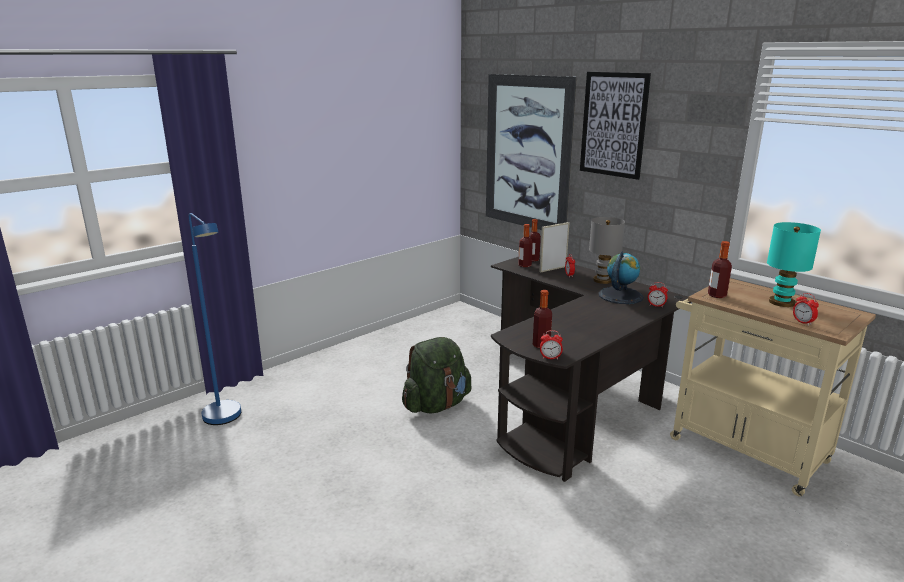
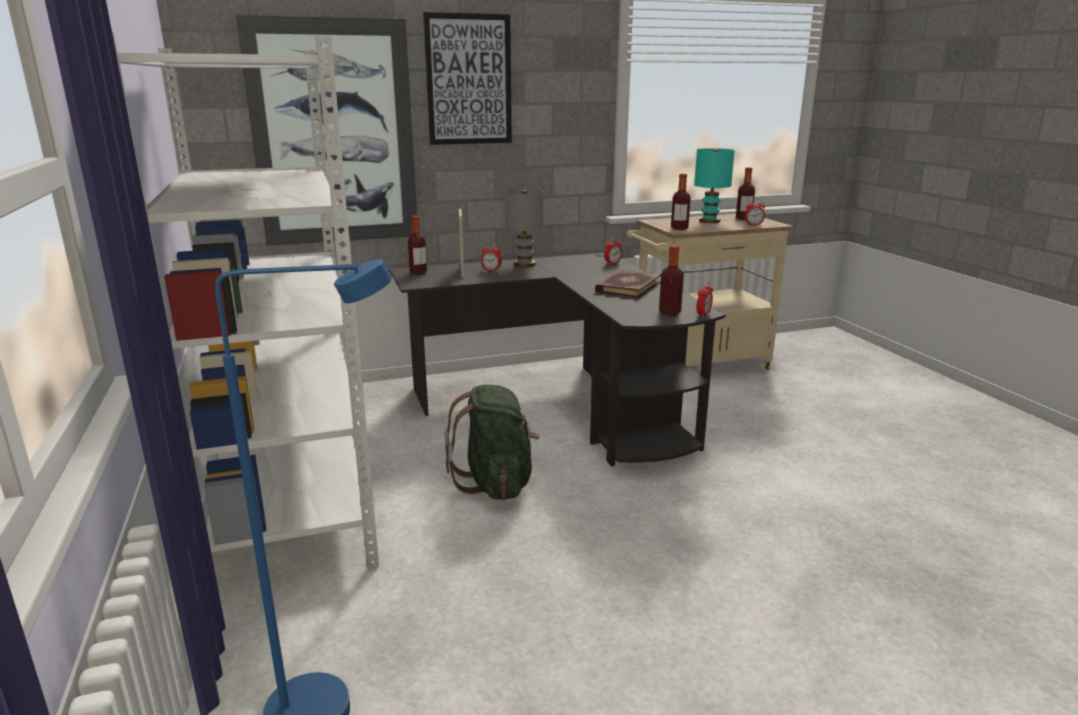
camera: 65 degrees left, 0 degrees up
(372, 355) = (293, 501): none -> white bookcase
(524, 265) = (430, 278): bottle -> bottle (743, 219)
(592, 321) = (627, 287): none -> book
(620, 295) = (574, 267): globe -> none

